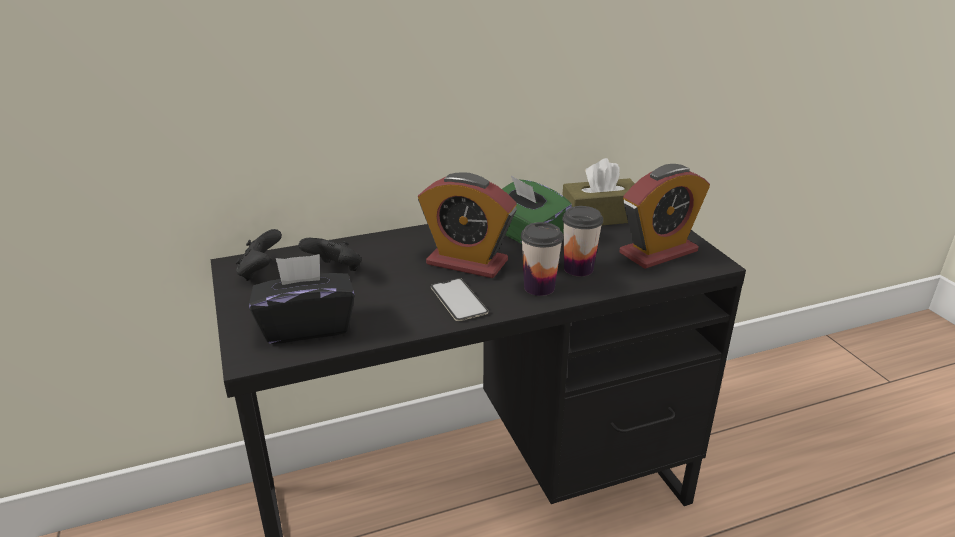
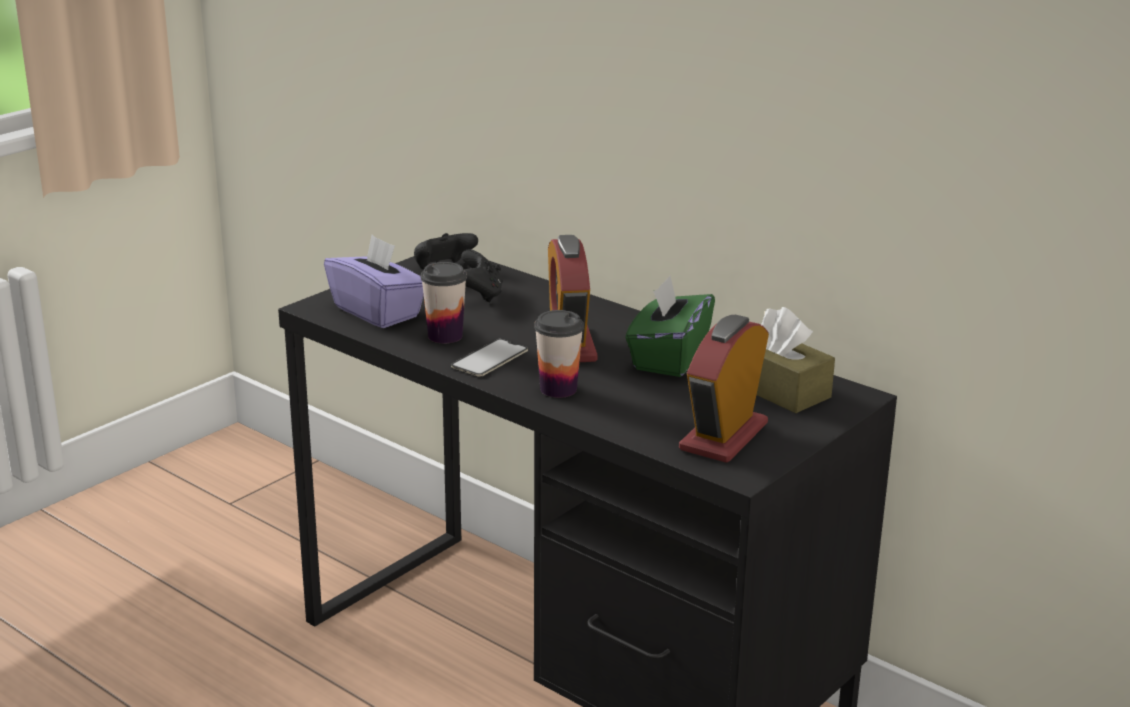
camera: 60 degrees right, 5 degrees down
(307, 326) = (378, 312): black tissue box -> purple tissue box
(578, 269) = (624, 400): cup -> cup (445, 336)
(658, 252) = (723, 437): alarm clock -> alarm clock turned 90 degrees clockwise

